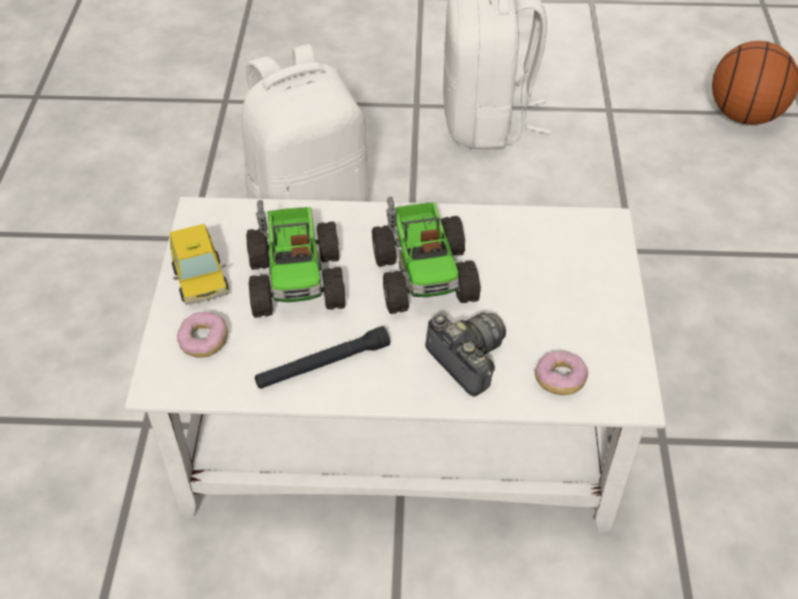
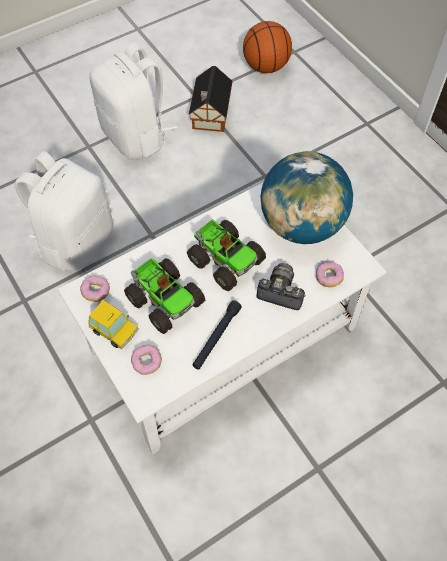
camera: 35 degrees left, 10 degrees up
(221, 224) = (96, 292): none -> donut
(578, 288) = (301, 225): none -> globe
(611, 139) = (210, 114): none -> toy house

